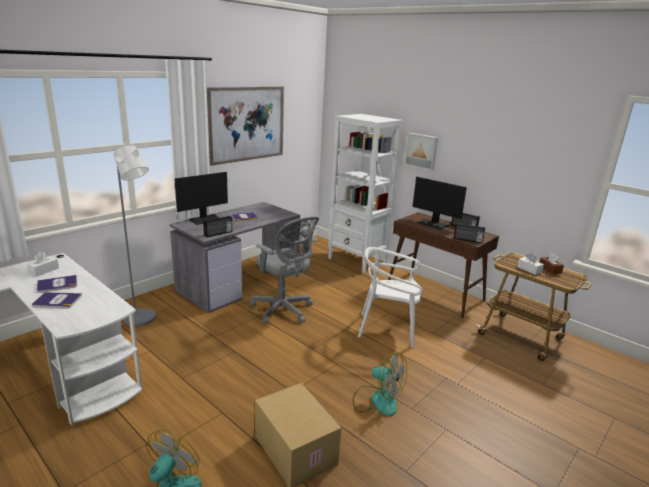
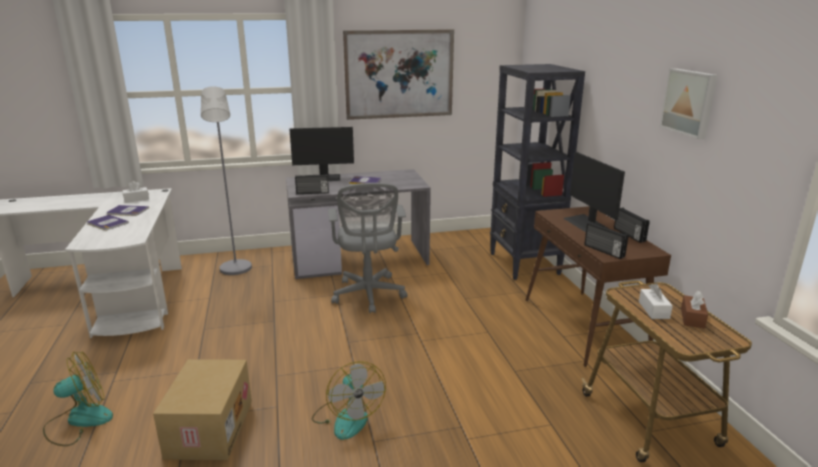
camera: 35 degrees right, 0 degrees up
(357, 261) = (524, 264): white bookcase -> black bookcase
(387, 329) = (460, 348): white chair -> none
(421, 151) = (601, 116): picture -> picture (690, 102)

